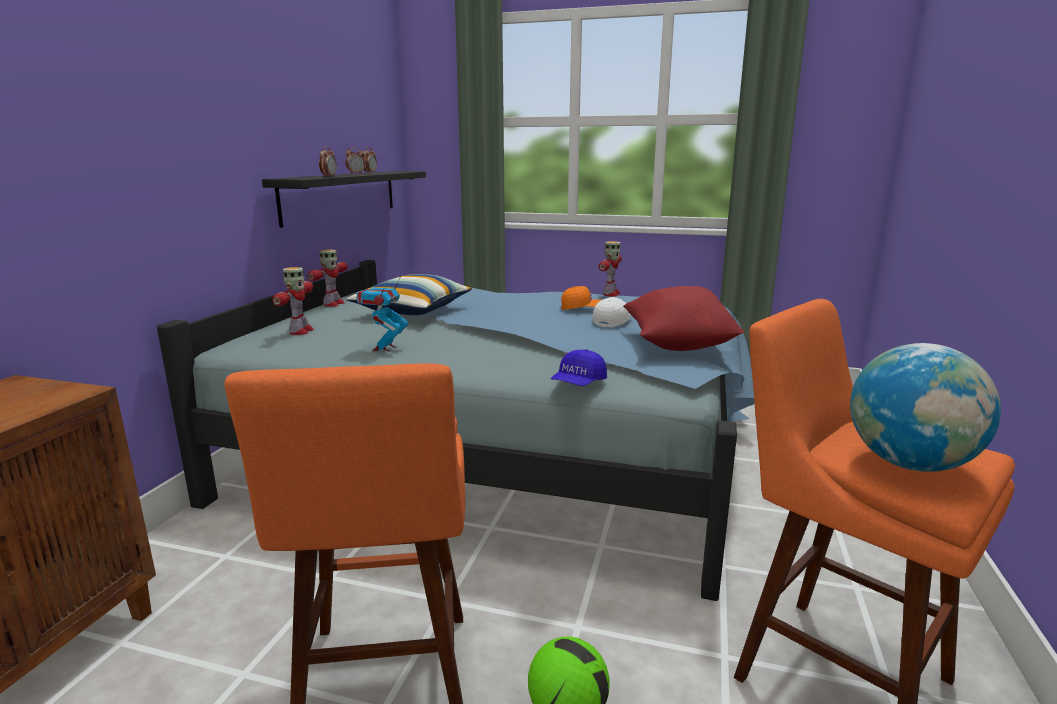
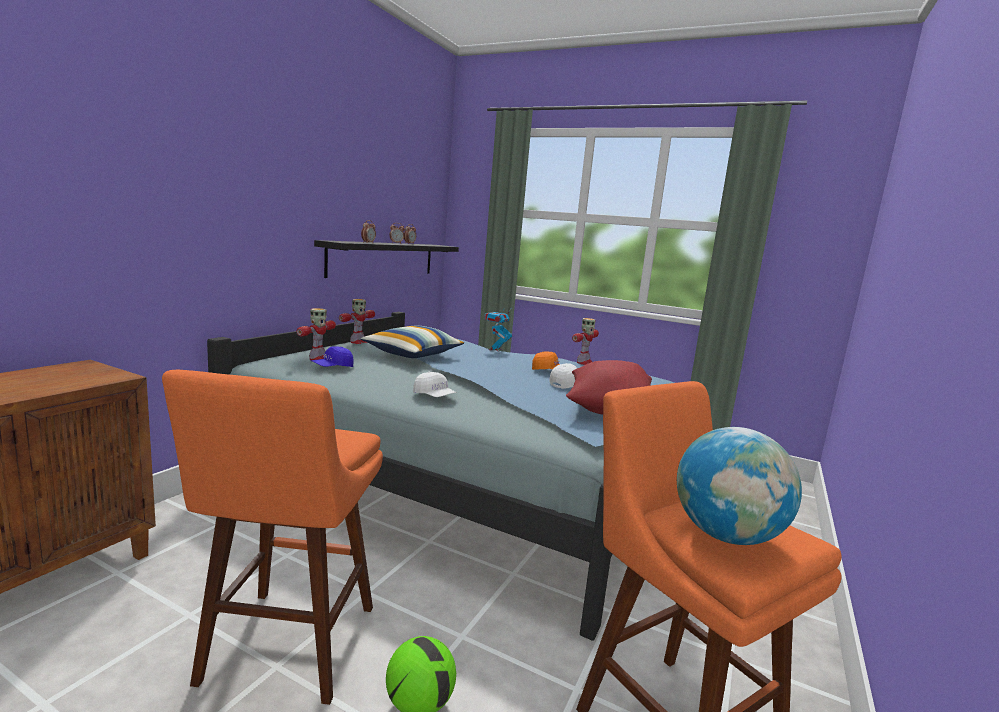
camera: 10 degrees right, 5 degrees down
(384, 348) = (370, 379): toy robot -> toy robot (495, 349)
(474, 358) = (434, 396): none -> white cap
(578, 383) = (502, 428): blue cap -> blue cap (332, 367)

